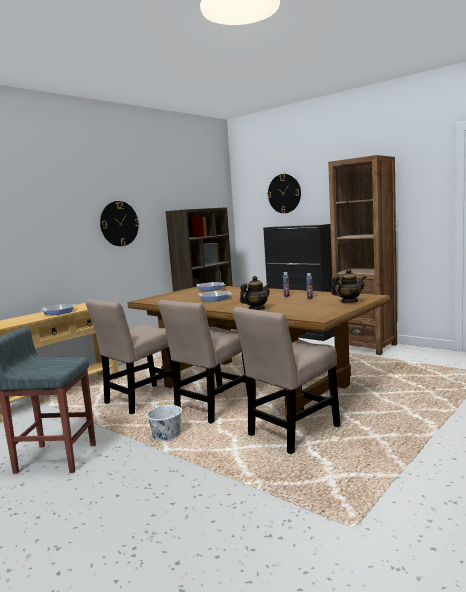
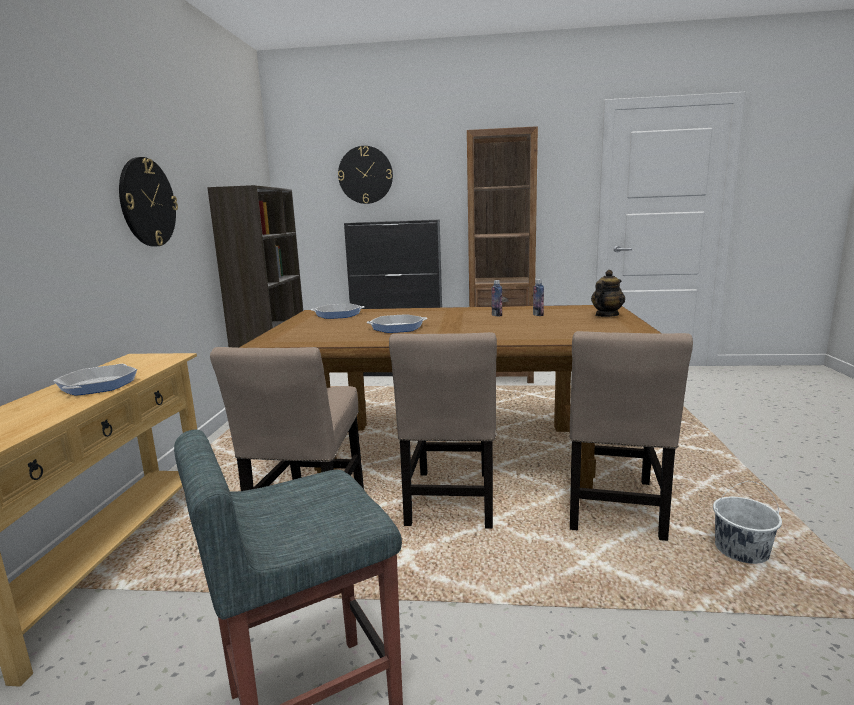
camera: 35 degrees left, 5 degrees up
(166, 435) = (453, 572): white bucket -> white bucket (741, 550)
(256, 309) = (520, 336): teapot -> none

